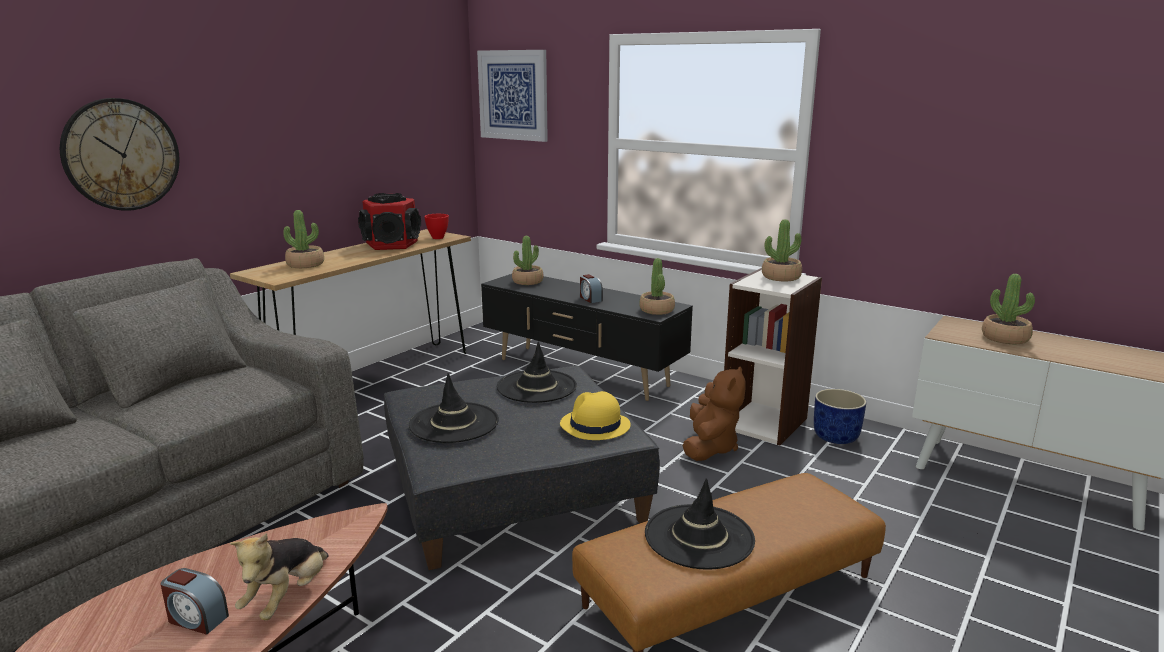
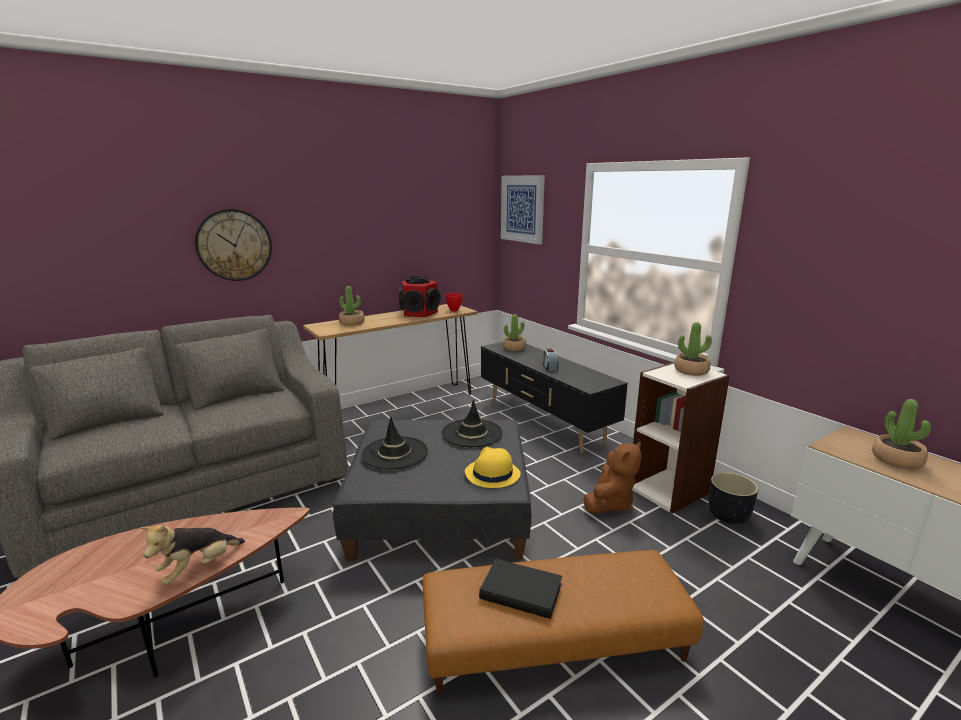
camera: 20 degrees right, 0 degrees up
(196, 619) = (139, 570): alarm clock -> none
(657, 310) = (595, 383): potted plant -> none
(699, 536) = (522, 590): black hat -> black book
(836, 437) = (729, 516): blue planter -> black planter

